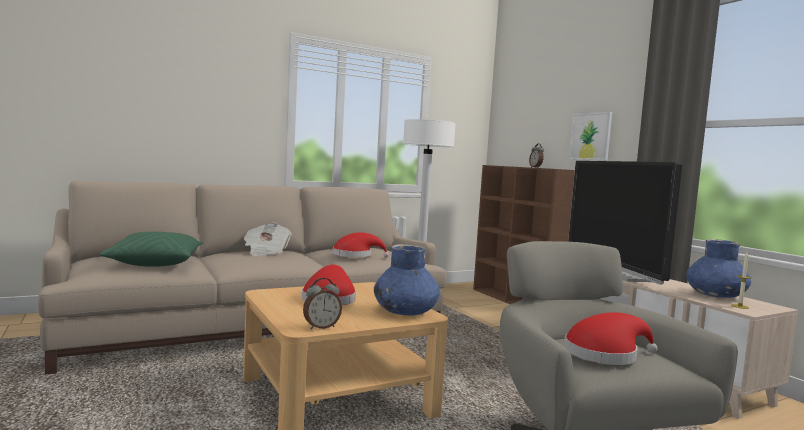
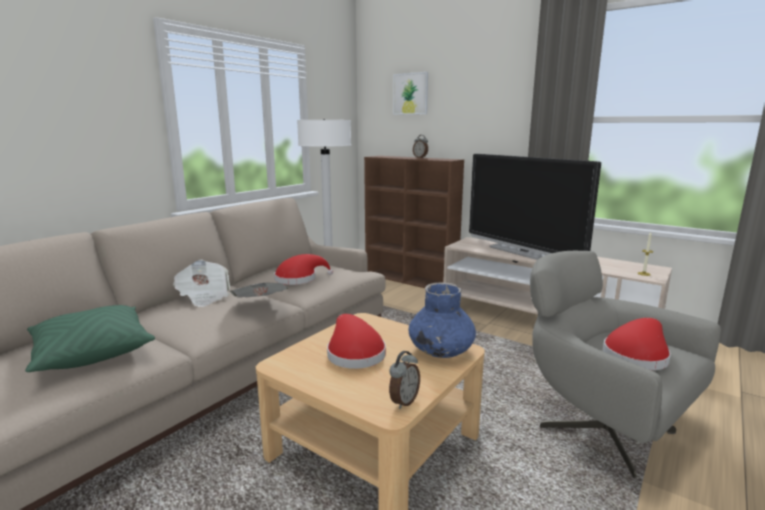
camera: 25 degrees left, 10 degrees up
(299, 262) = (260, 305): none -> newspaper
(590, 136) = (474, 128): picture -> picture (410, 94)
(715, 296) = (615, 265): blue vase -> none

